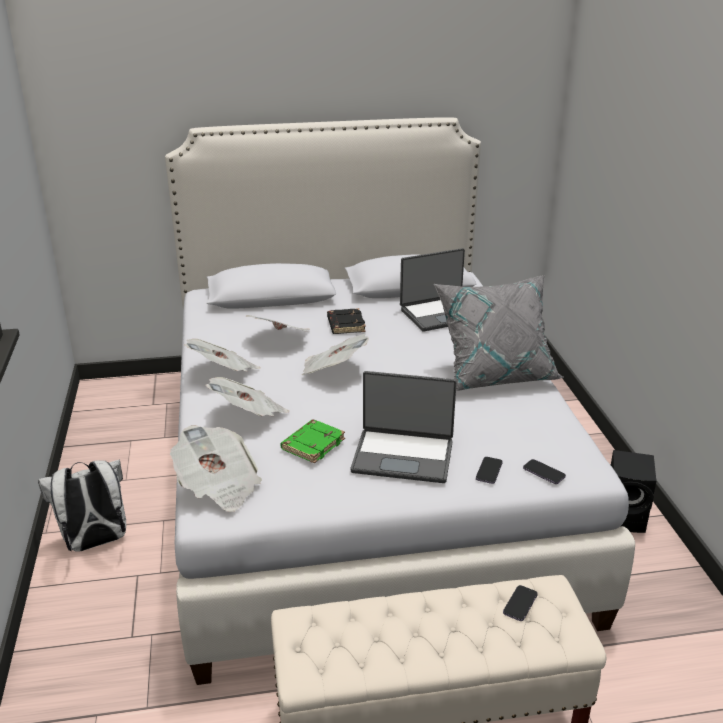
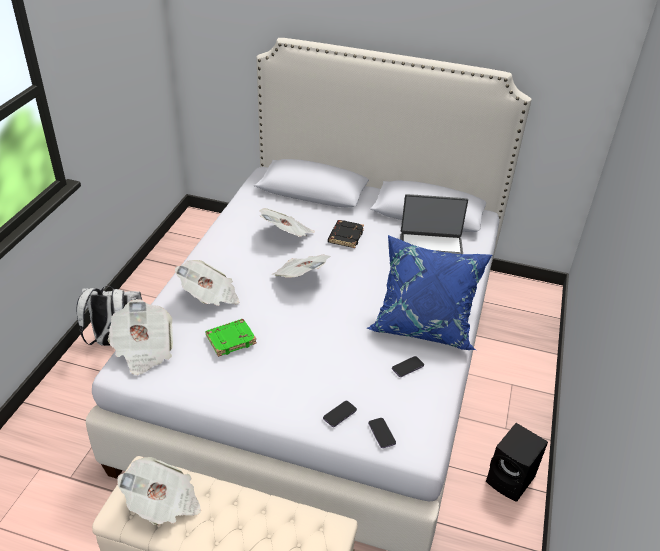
camera: 25 degrees right, 10 degrees up
(224, 372) = (223, 251): newspaper -> newspaper (164, 503)
(403, 456) = (288, 374): laptop -> none
(495, 374) = (424, 325): grey pillow -> blue pillow
(520, 604) = (299, 531): phone -> phone (407, 367)

